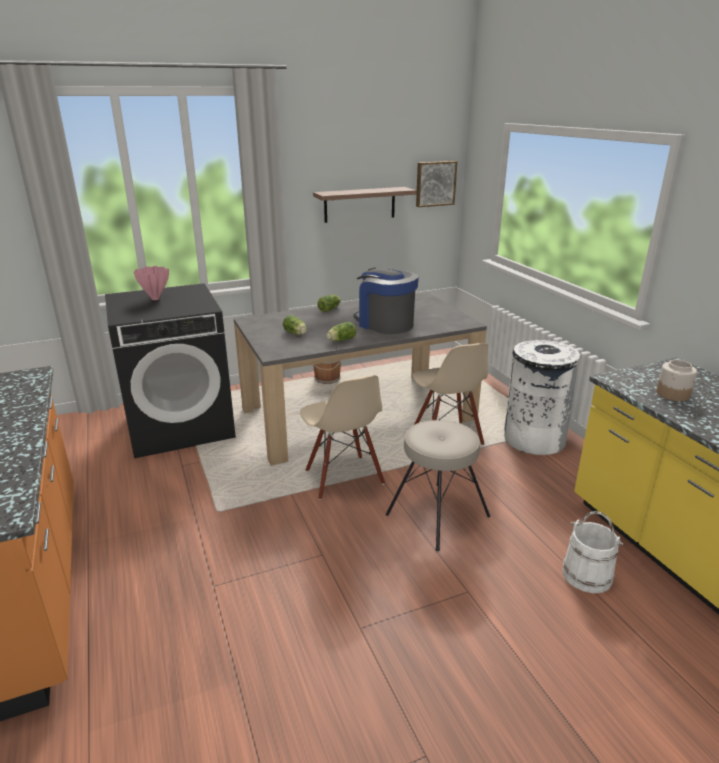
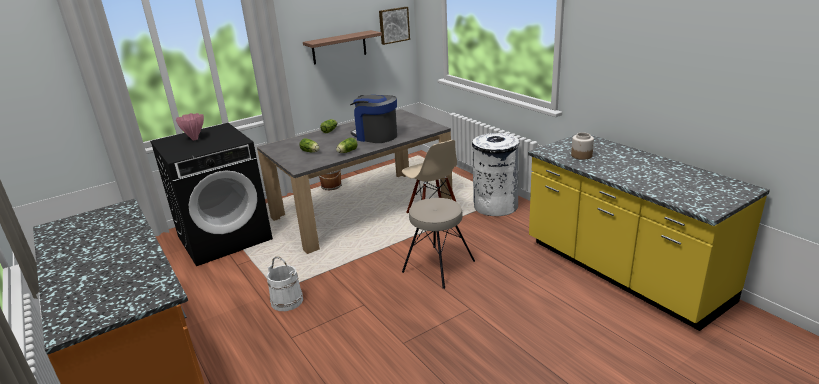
camera: 10 degrees left, 0 degrees up
(343, 477) = (364, 253): beige chair -> none
(586, 575) = (545, 285): white bucket -> white bucket (286, 301)

